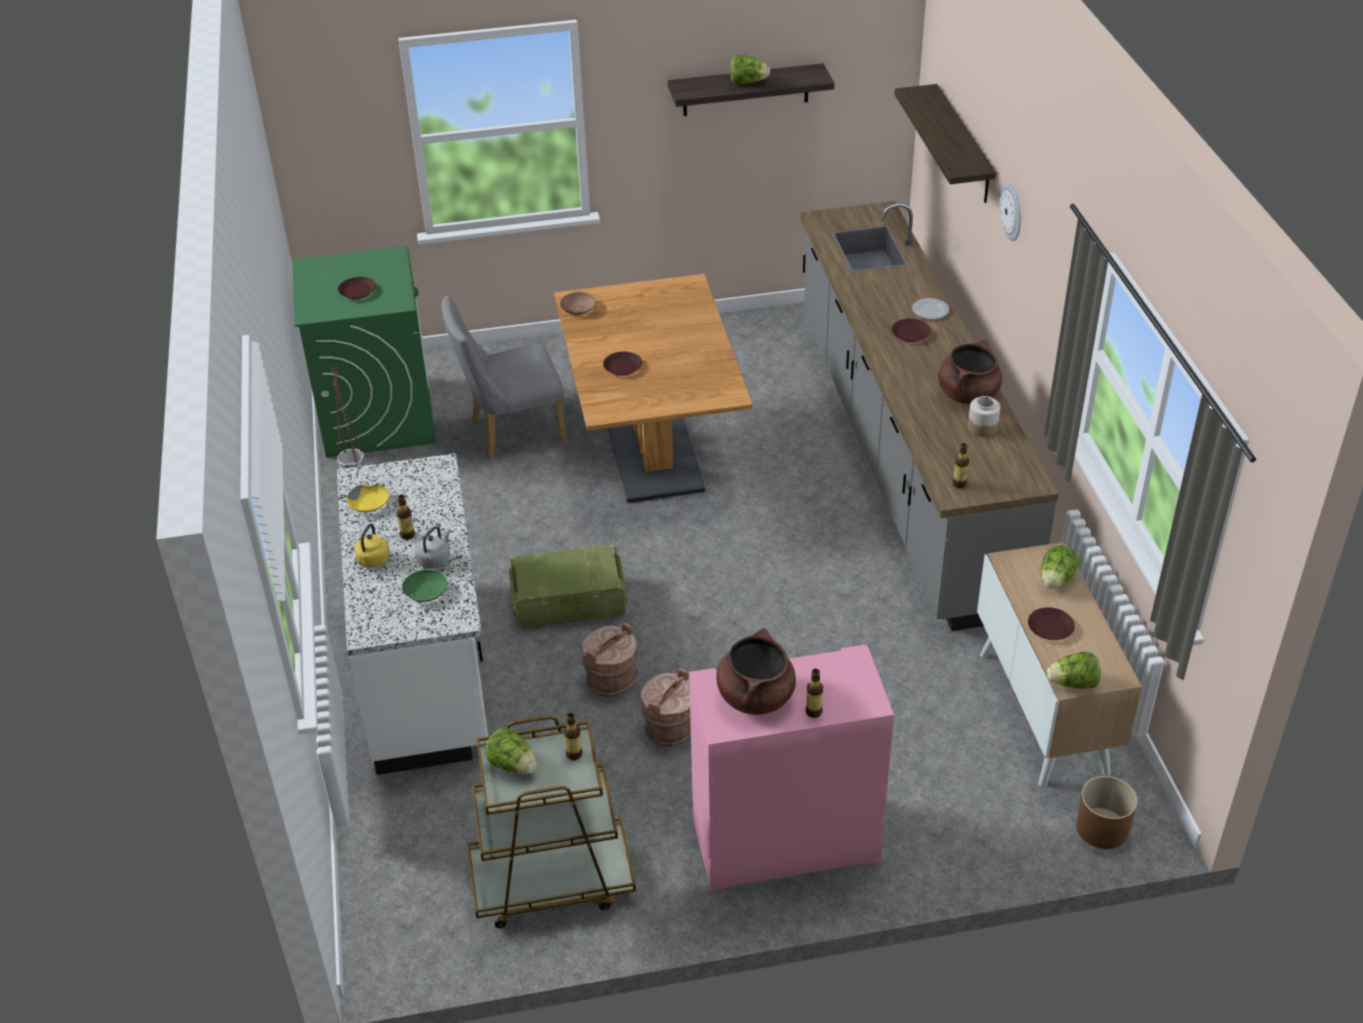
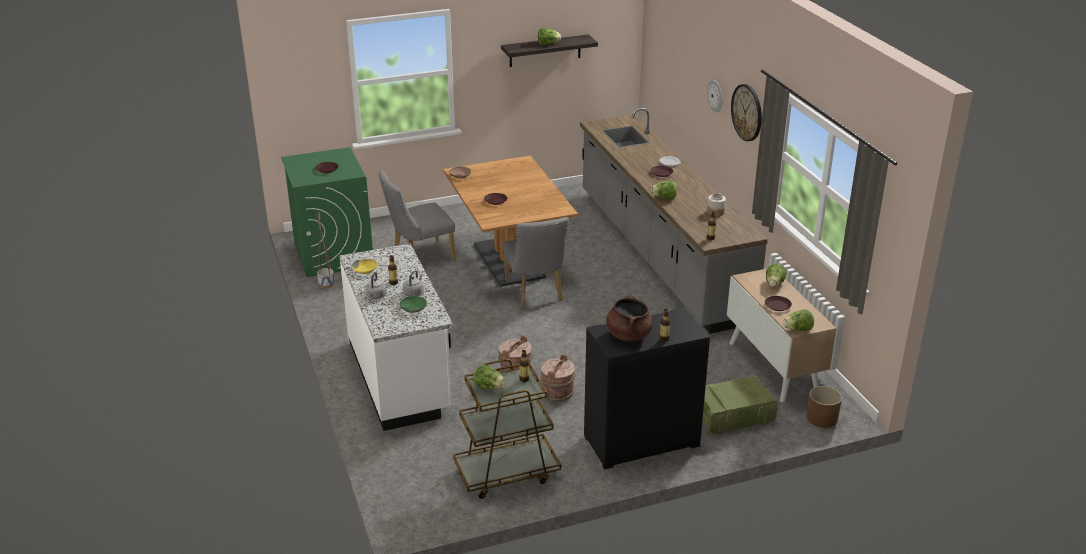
camera: 10 degrees left, 10 degrees down
(372, 561) = (376, 296): yellow kettle -> grey kettle
(570, 602) = (479, 337): crate -> crate (733, 416)
(680, 523) = (535, 294): none -> grey chair
(784, 843) = (641, 442): pink cabinet -> black cabinet
(902, 388) = (664, 198): none -> lettuce
(963, 145) = (677, 70): shelf -> none
(968, 394) = (702, 198): brown cooking pot -> none
(1053, 260) = (747, 112): none -> wall clock

